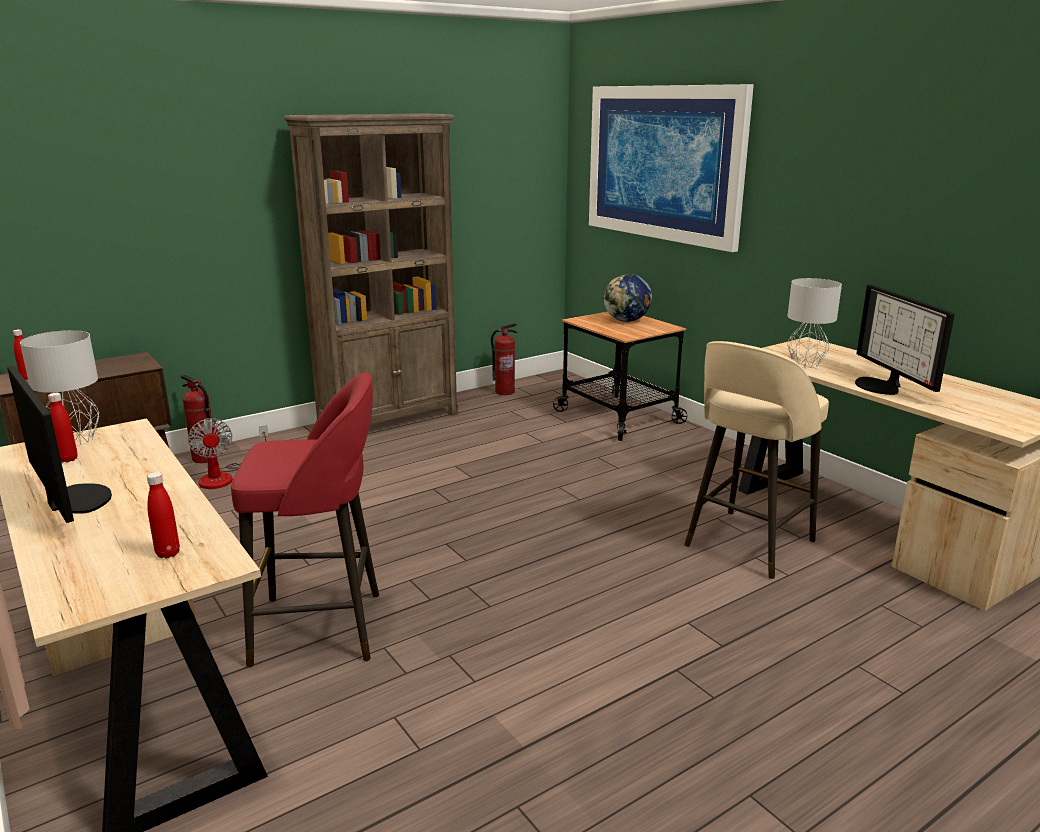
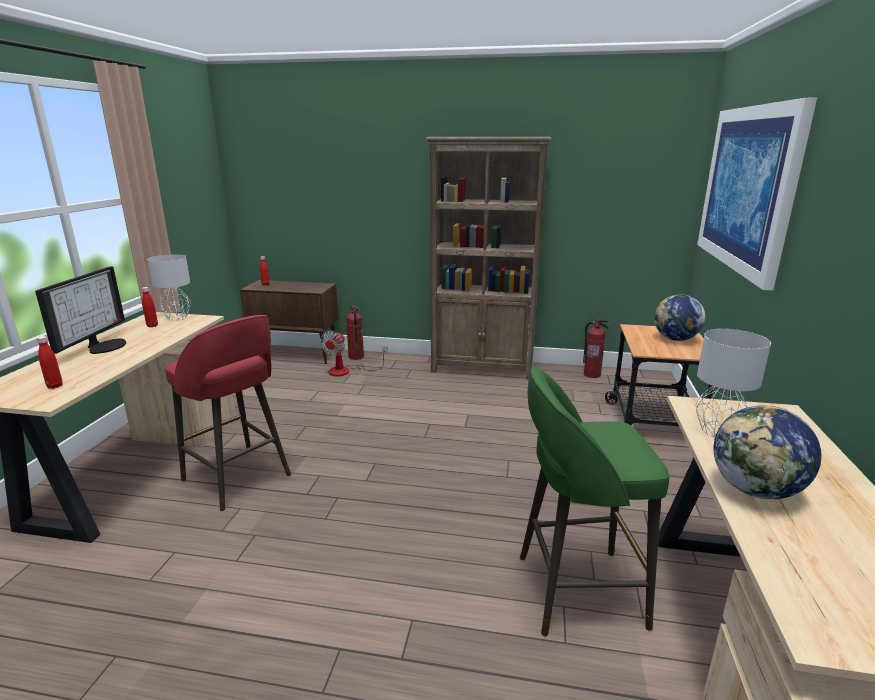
camera: 45 degrees right, 0 degrees up
(747, 545) = (575, 590): beige stool -> green stool
(882, 386) = (756, 490): monitor -> globe

